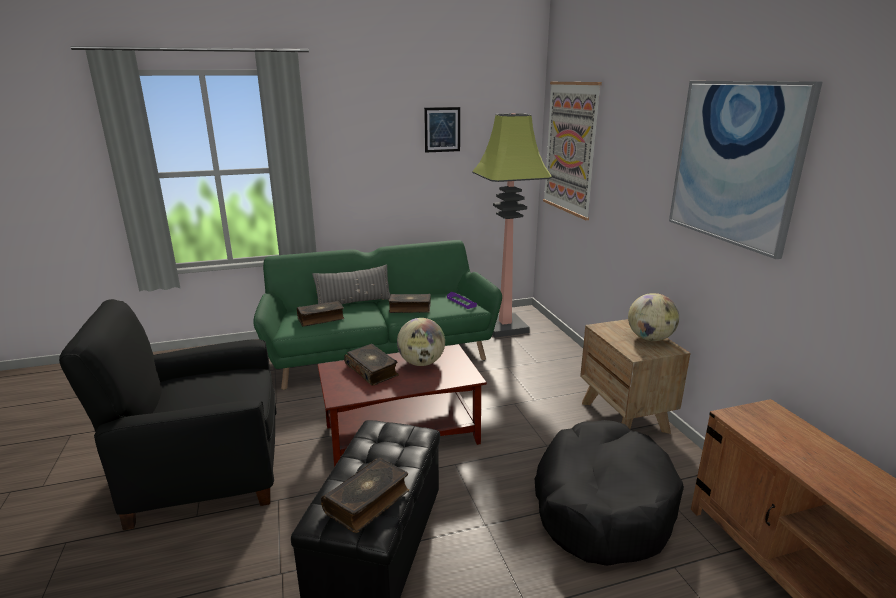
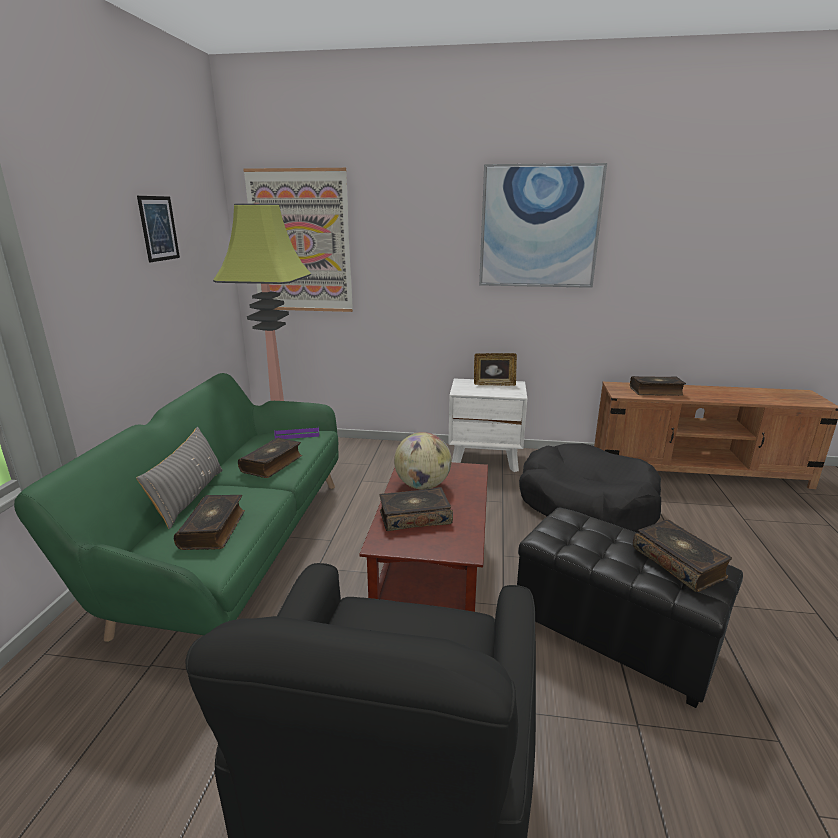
camera: 65 degrees left, 0 degrees up
(625, 417) = (485, 458): brown nightstand -> white nightstand
(650, 338) = (494, 384): globe -> picture frame
(795, 444) = (656, 391): none -> book

